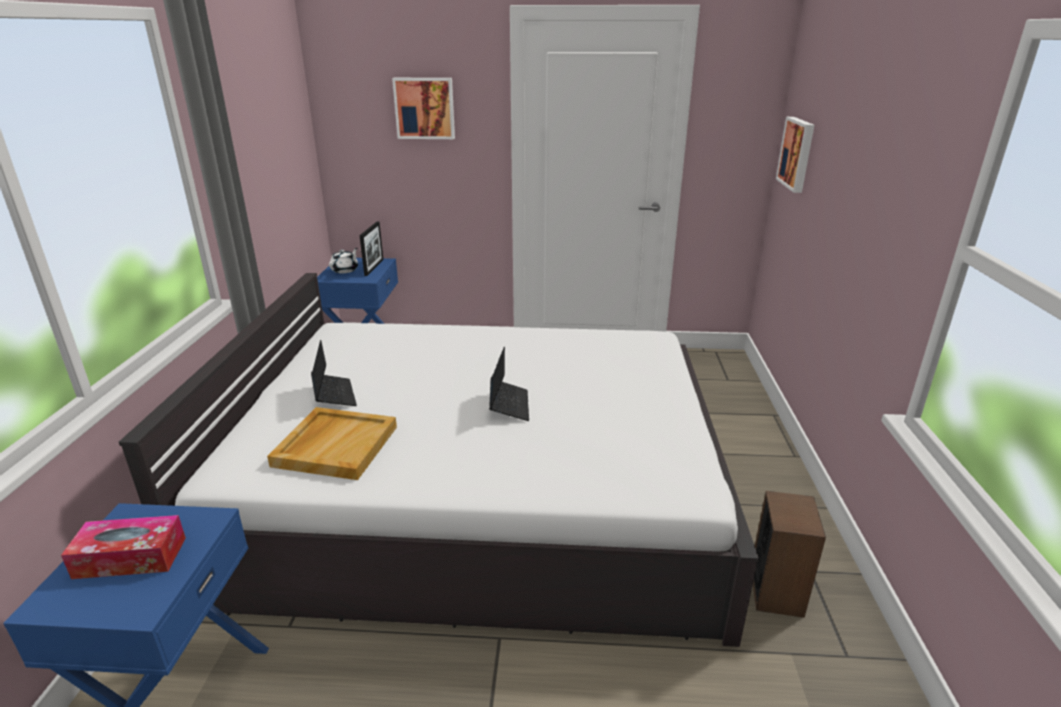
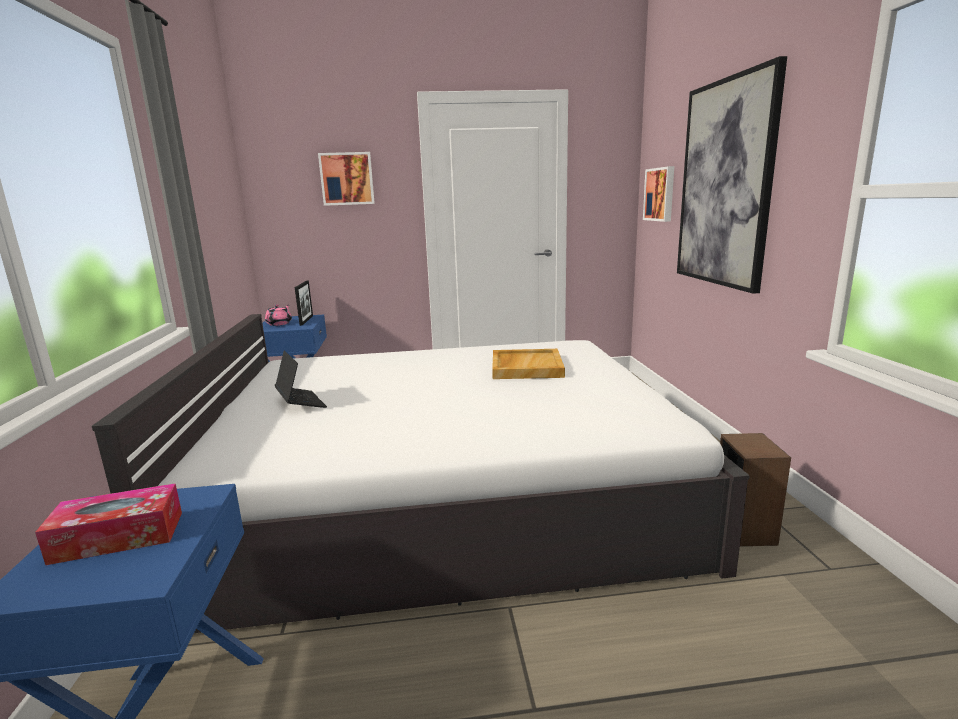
camera: 10 degrees left, 10 degrees down
(335, 445) = (317, 435): beige tray -> beige tray (526, 367)
(345, 270) = (279, 323): white teapot -> pink teapot
(509, 405) = (474, 392): laptop -> none
(854, 174) = (725, 184): none -> picture

